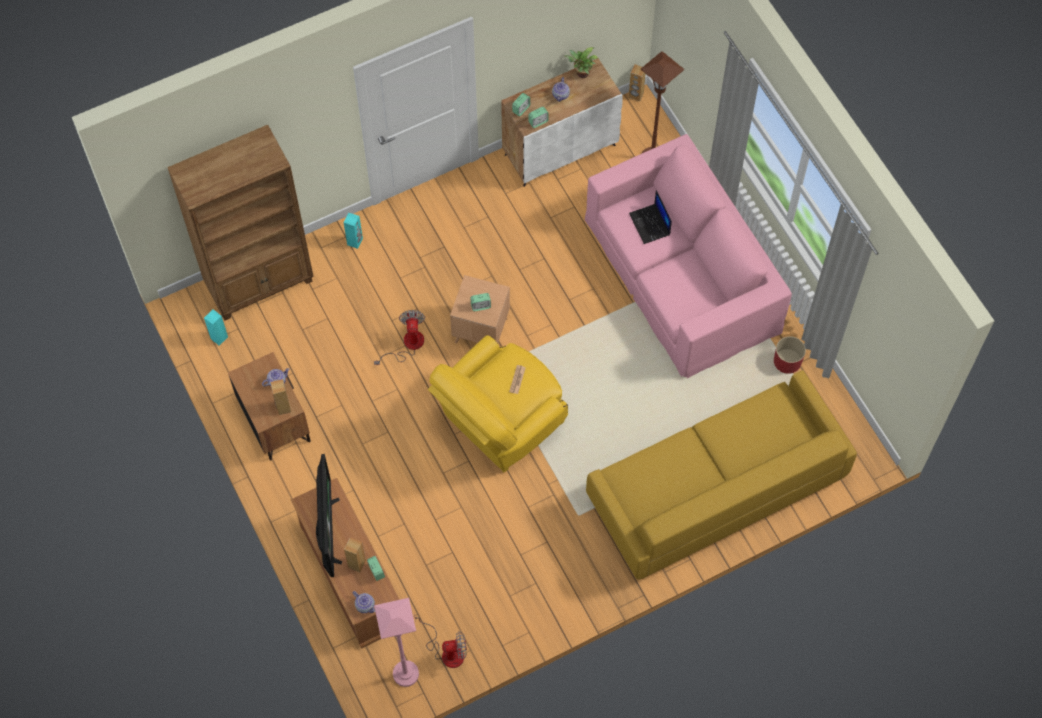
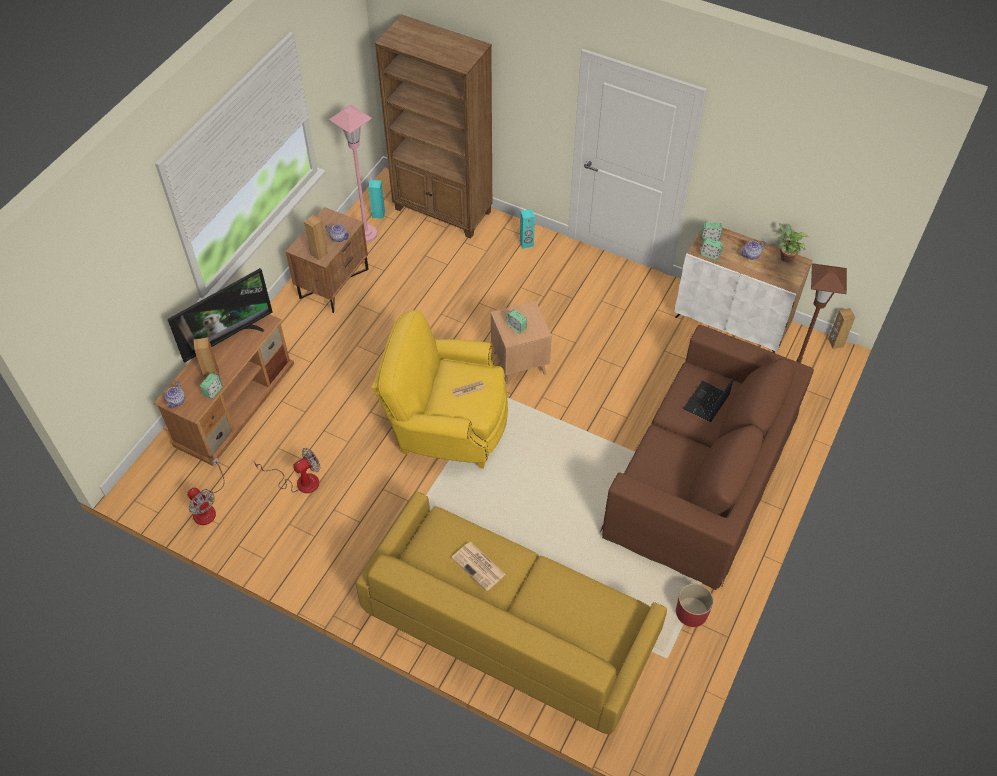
camera: 55 degrees right, 10 degrees down
(405, 674) = (168, 490): pink floor lamp -> pink floor lamp (366, 234)
(407, 345) = (465, 324): fan -> fan (300, 482)
(677, 471) = (479, 566): none -> newspaper
(683, 273) = (702, 475): pink sofa -> brown sofa

